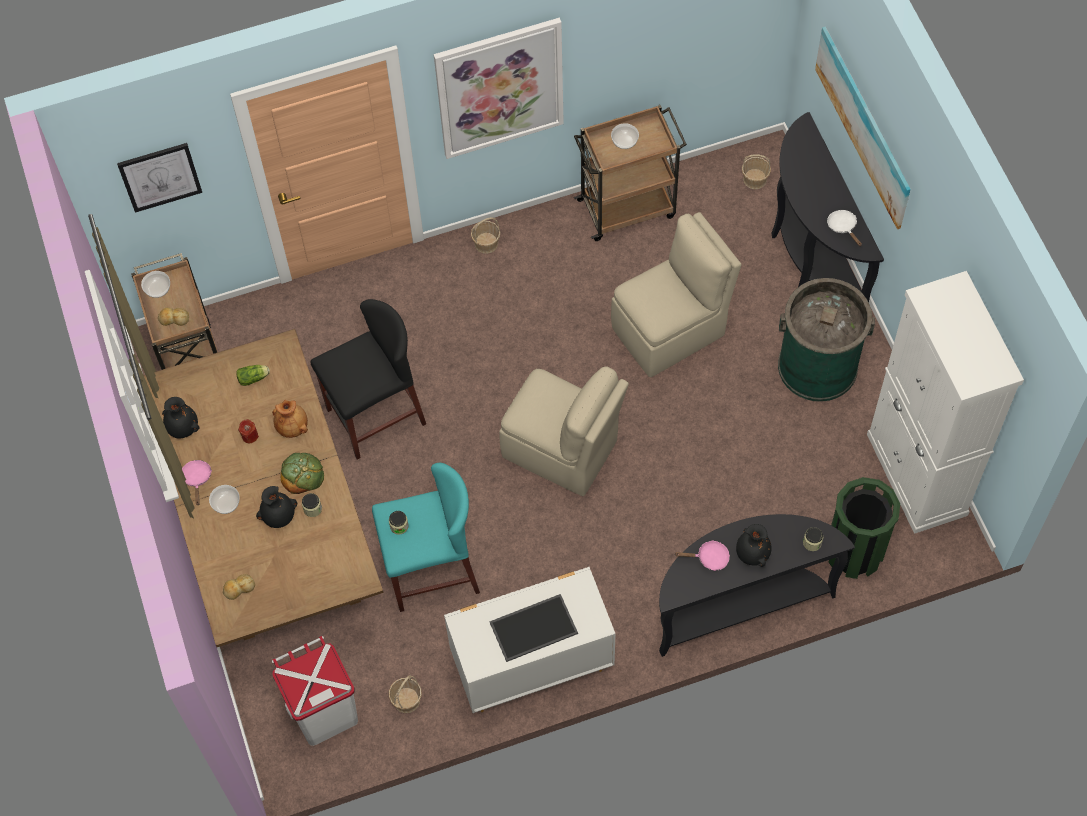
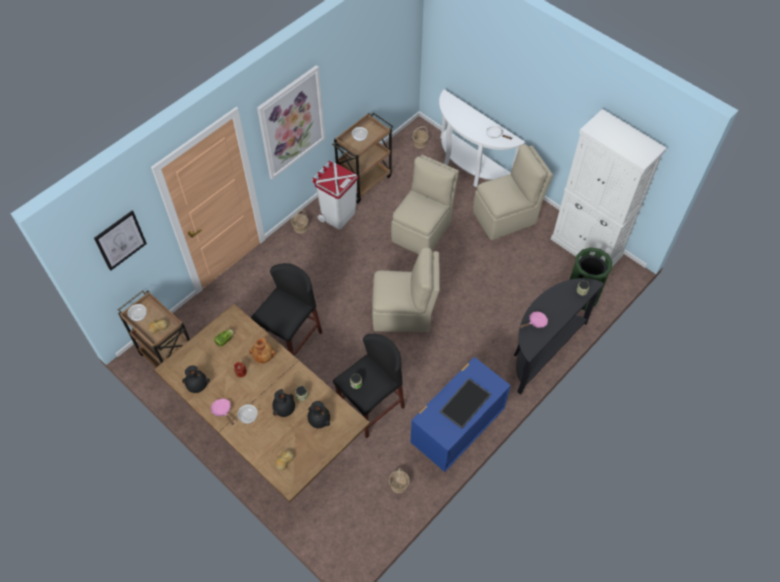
camera: 30 degrees left, 5 degrees down
(302, 474) = (284, 379): bread -> none
(325, 715) = (357, 516): white trash can -> white trash can (338, 215)
(432, 571) = (371, 408): turquoise stool -> black stool
(531, 666) = (455, 433): white dresser -> blue dresser
(752, 554) = (556, 310): black vase -> black vase (319, 421)
(810, 255) = (469, 167): black console table -> white console table
(817, 366) = (506, 217): green trash can -> beige chair
(865, 125) = (492, 71): picture -> none

